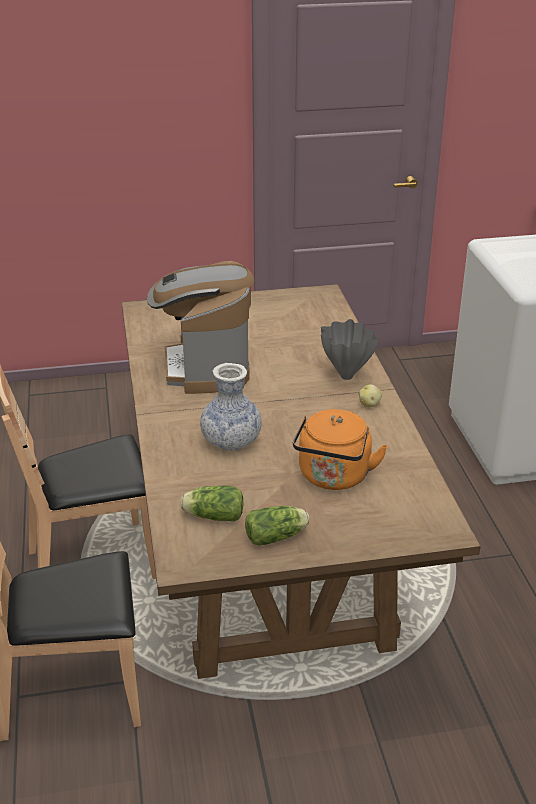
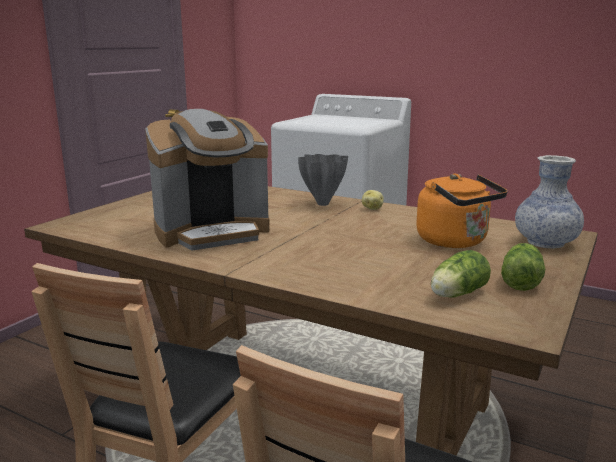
camera: 50 degrees left, 15 degrees down
(205, 368) = (212, 232): coffee machine -> coffee machine turned 60 degrees counterclockwise
(231, 441) = (345, 255): vase -> vase (545, 243)

